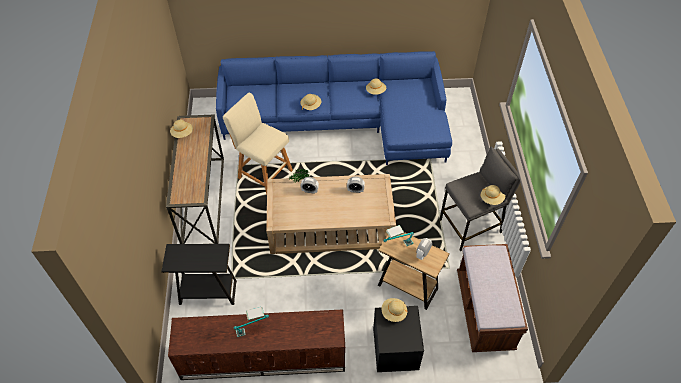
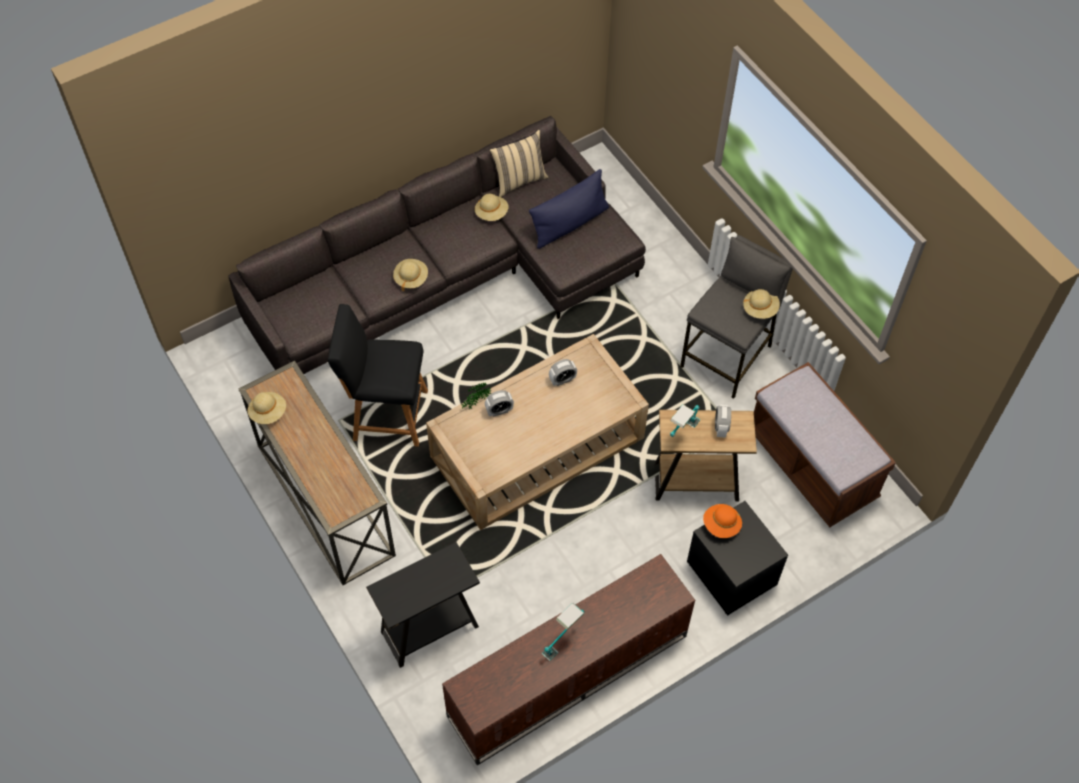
camera: 30 degrees left, 5 degrees up
(263, 173) = (386, 415): beige stool -> black stool
(343, 120) = (451, 277): blue sofa -> grey sofa
(393, 313) = (721, 525): beige hat -> orange hat
(402, 81) = (518, 180): none -> beige pillow
(415, 113) = (570, 224): none -> blue pillow

